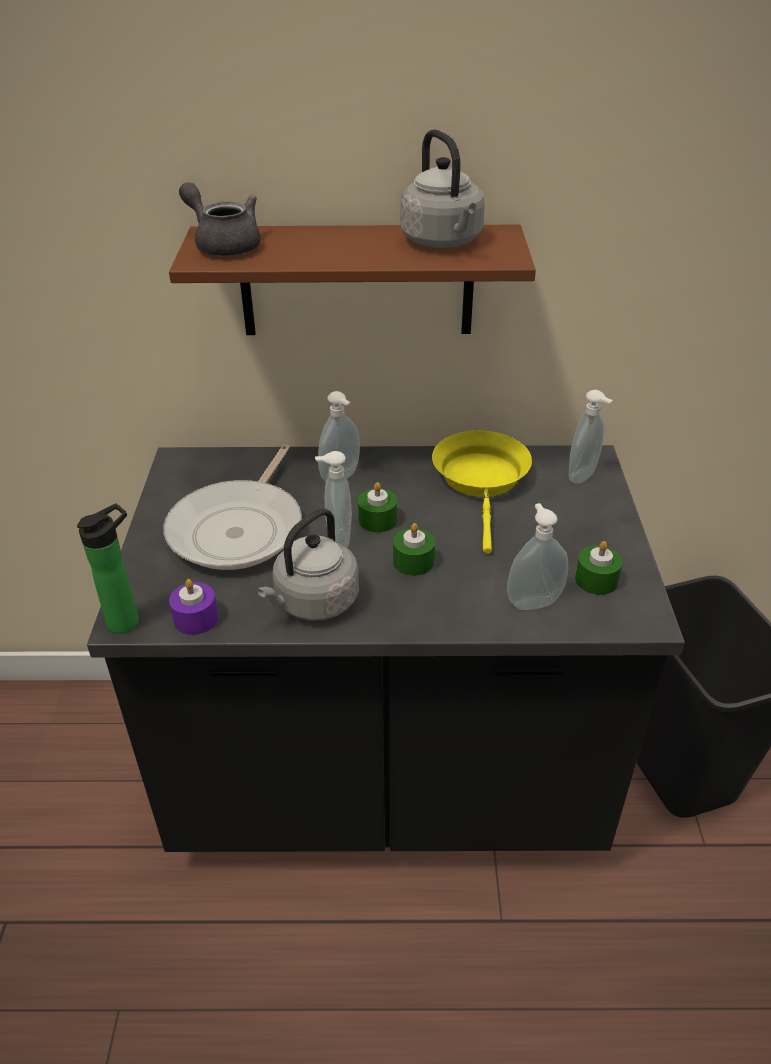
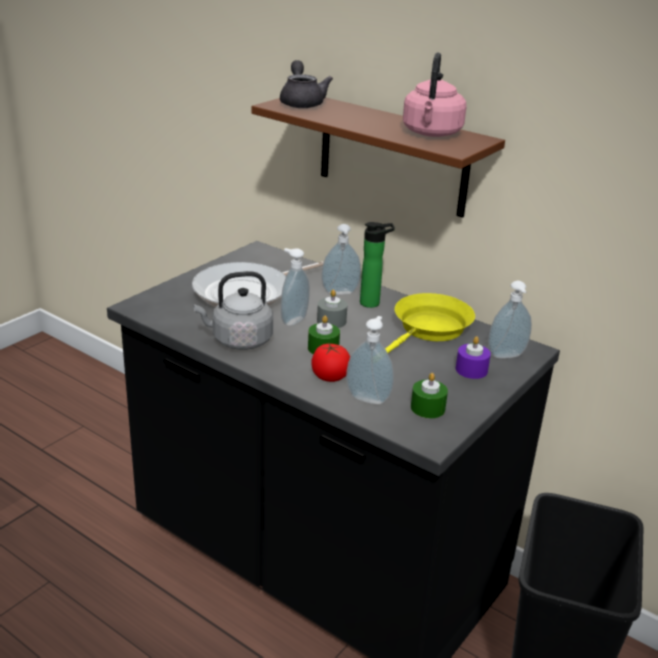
camera: 35 degrees right, 10 degrees down
(128, 620) = (137, 306): bottle -> bottle (373, 303)
(196, 618) = (170, 320): purple candle -> purple candle (471, 370)
(377, 520) = (331, 321): green candle -> grey candle
(443, 242) = (431, 133): grey kettle -> pink kettle
(465, 595) = (330, 376): none -> tomato

